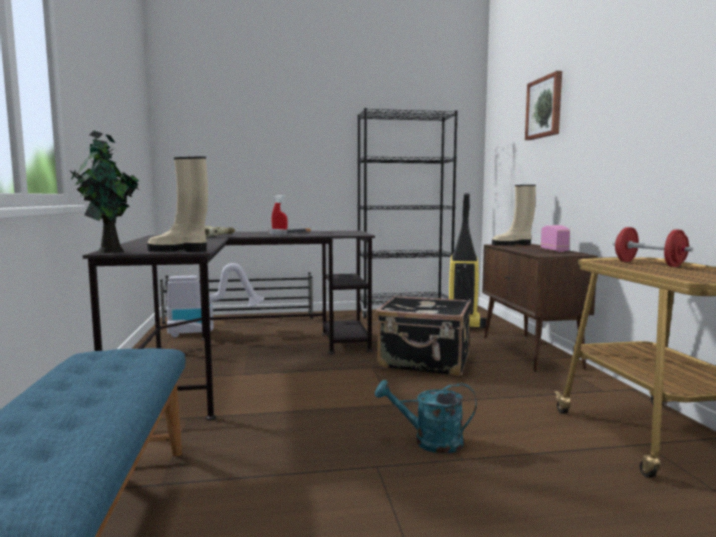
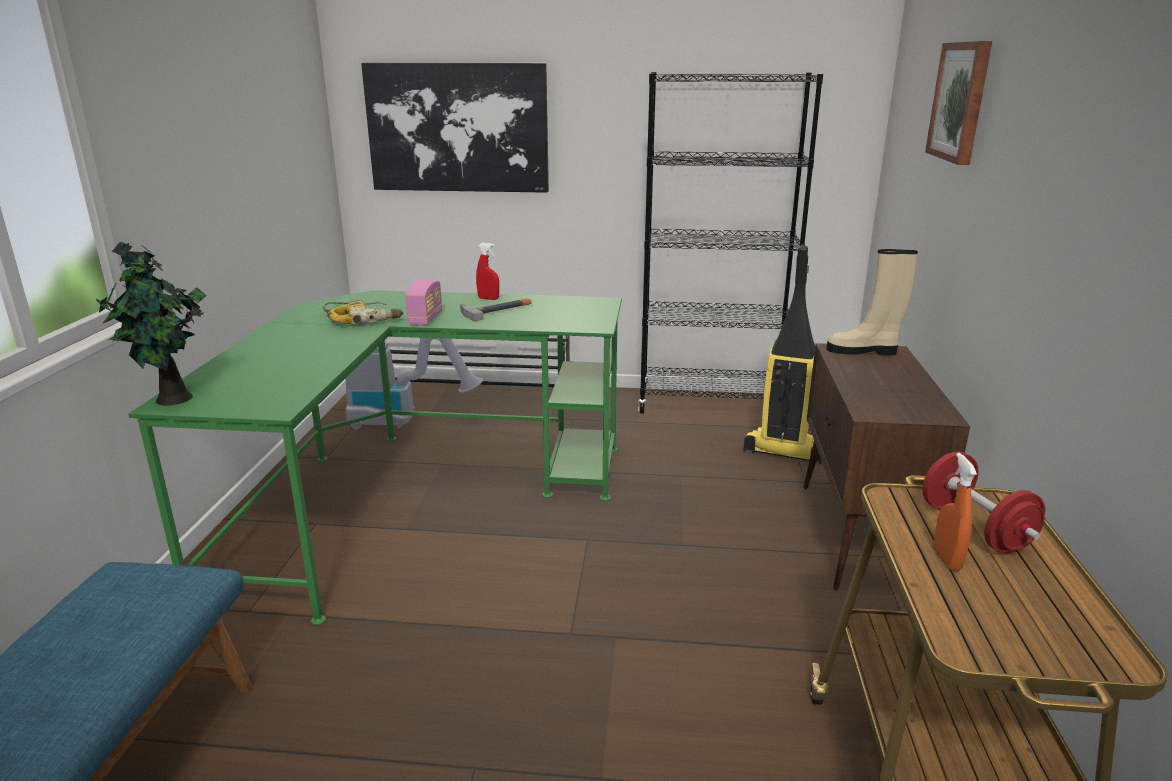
camera: 15 degrees right, 15 degrees up
(179, 251) = (260, 405): beige boot -> none
(237, 360) = (411, 495): black desk -> green desk
(238, 146) = (458, 128): none -> picture
(425, 362) = (673, 539): black suitcase -> none
(429, 442) = (574, 731): turquoise watering can -> none
(554, 250) = (911, 391): radio -> radio (425, 319)
(650, 269) = (946, 560): none -> orange spray bottle

